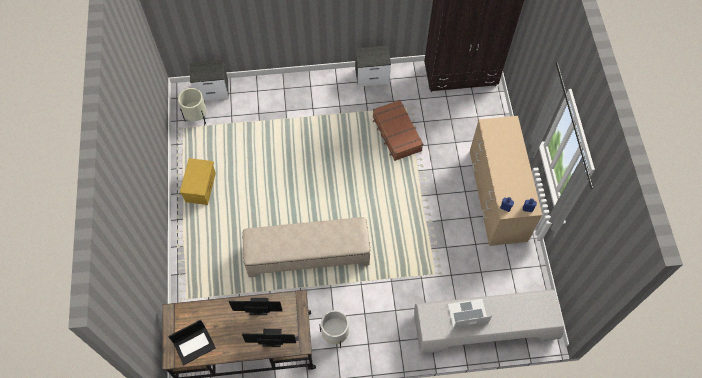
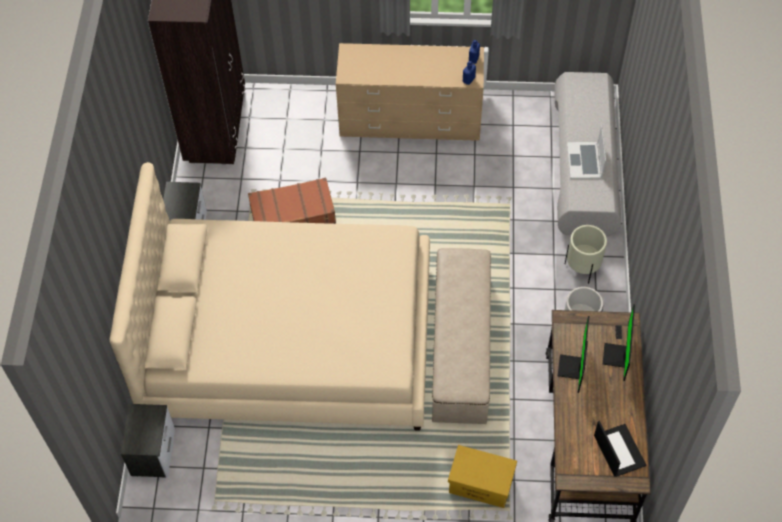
camera: 80 degrees left, 5 degrees down
(196, 117) = (199, 479): beige planter -> beige planter (582, 268)
(200, 187) = (327, 480): yellow storage box -> yellow storage box (480, 484)
(298, 148) = (288, 339): none -> beige bed

